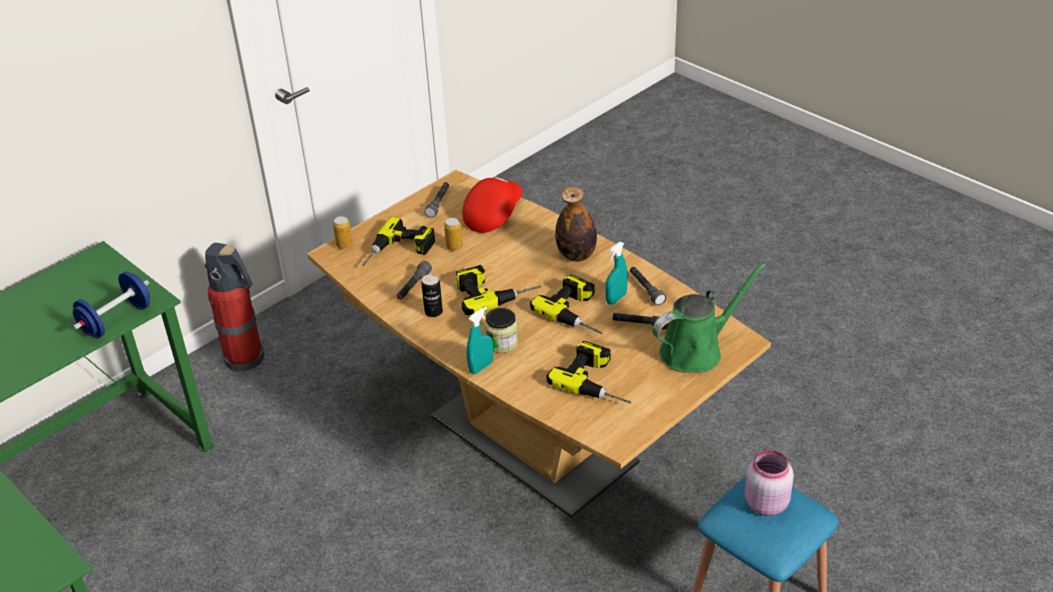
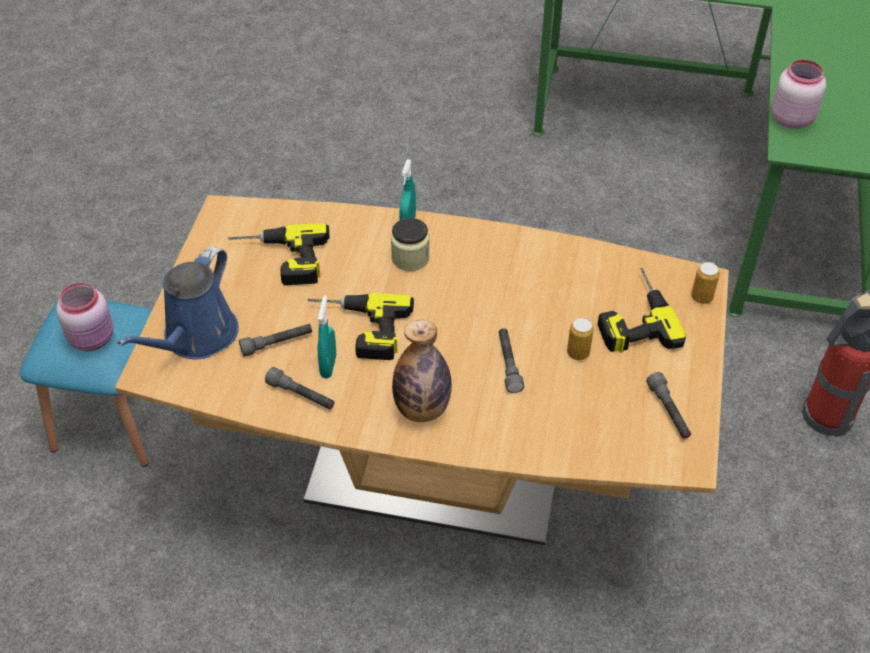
camera: 145 degrees right, 10 degrees up
(117, 320) = (790, 118): blue dumbbell -> pink jar
(413, 286) = (566, 280): grey flashlight -> grey flashlight (508, 364)
(433, 312) = (513, 261): can -> none
(492, 214) = (583, 426): red cap -> none
(495, 291) = (473, 314): power drill -> none
(696, 351) = (196, 337): green watering can -> blue watering can

